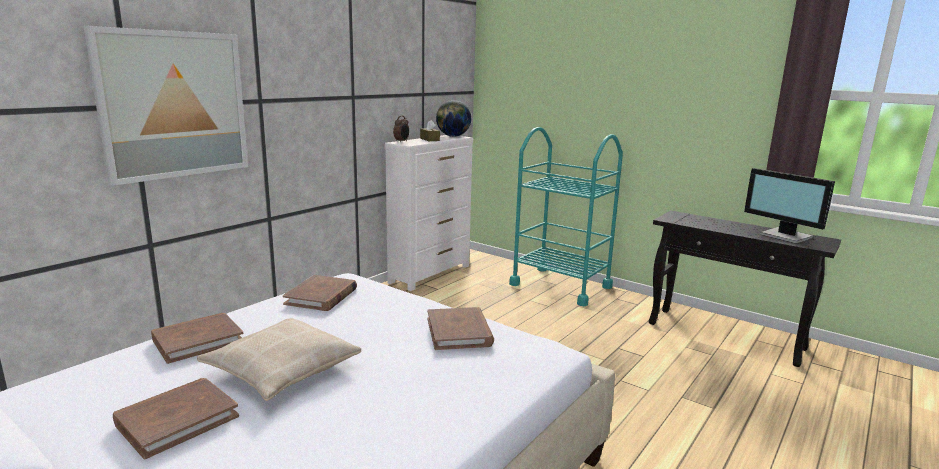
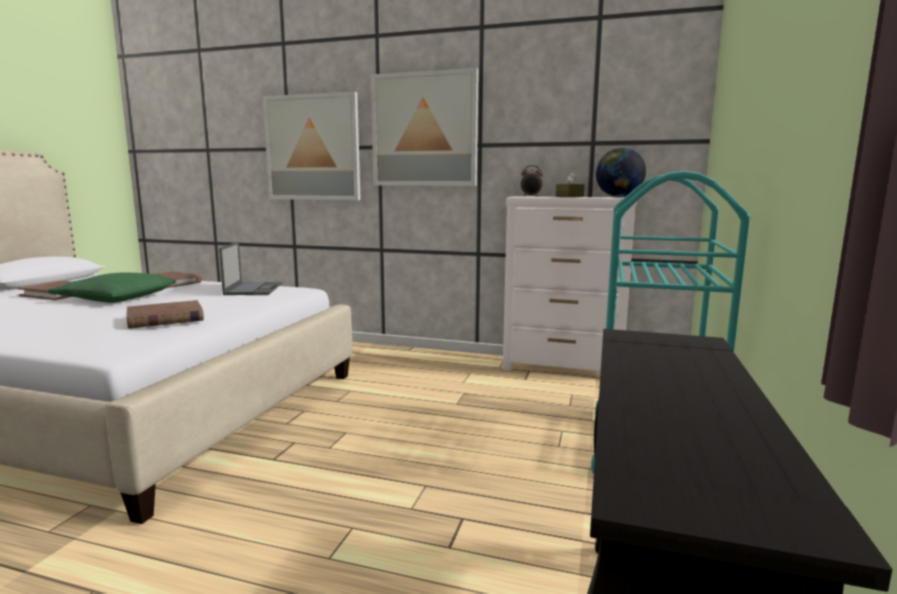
camera: 70 degrees right, 5 degrees down
(281, 370) = (116, 298): beige pillow -> green pillow
(308, 82) = (424, 130): none -> picture
(321, 296) = (253, 289): brown book -> laptop
(785, 236) = (698, 443): monitor -> none

